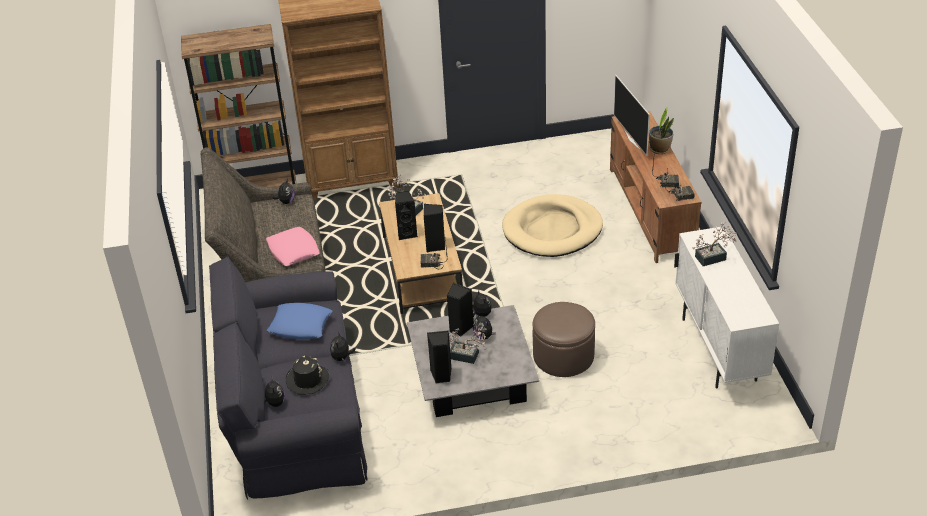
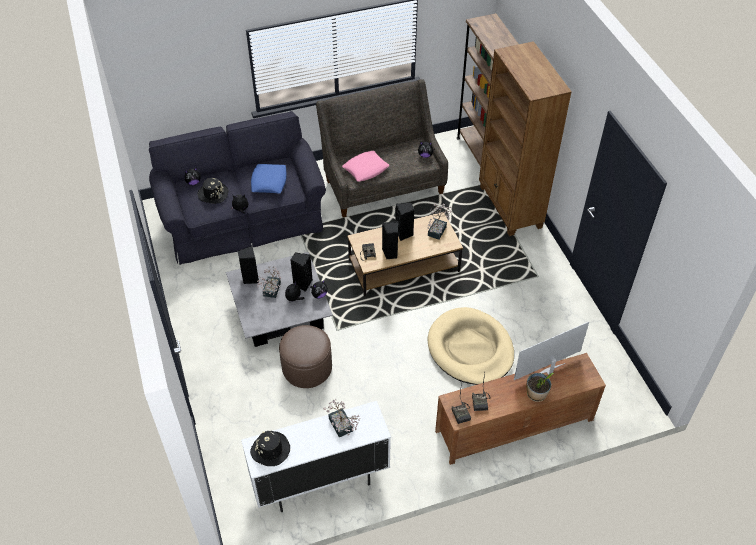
camera: 80 degrees right, 10 degrees up
(743, 308) = (270, 450): none -> black hat

